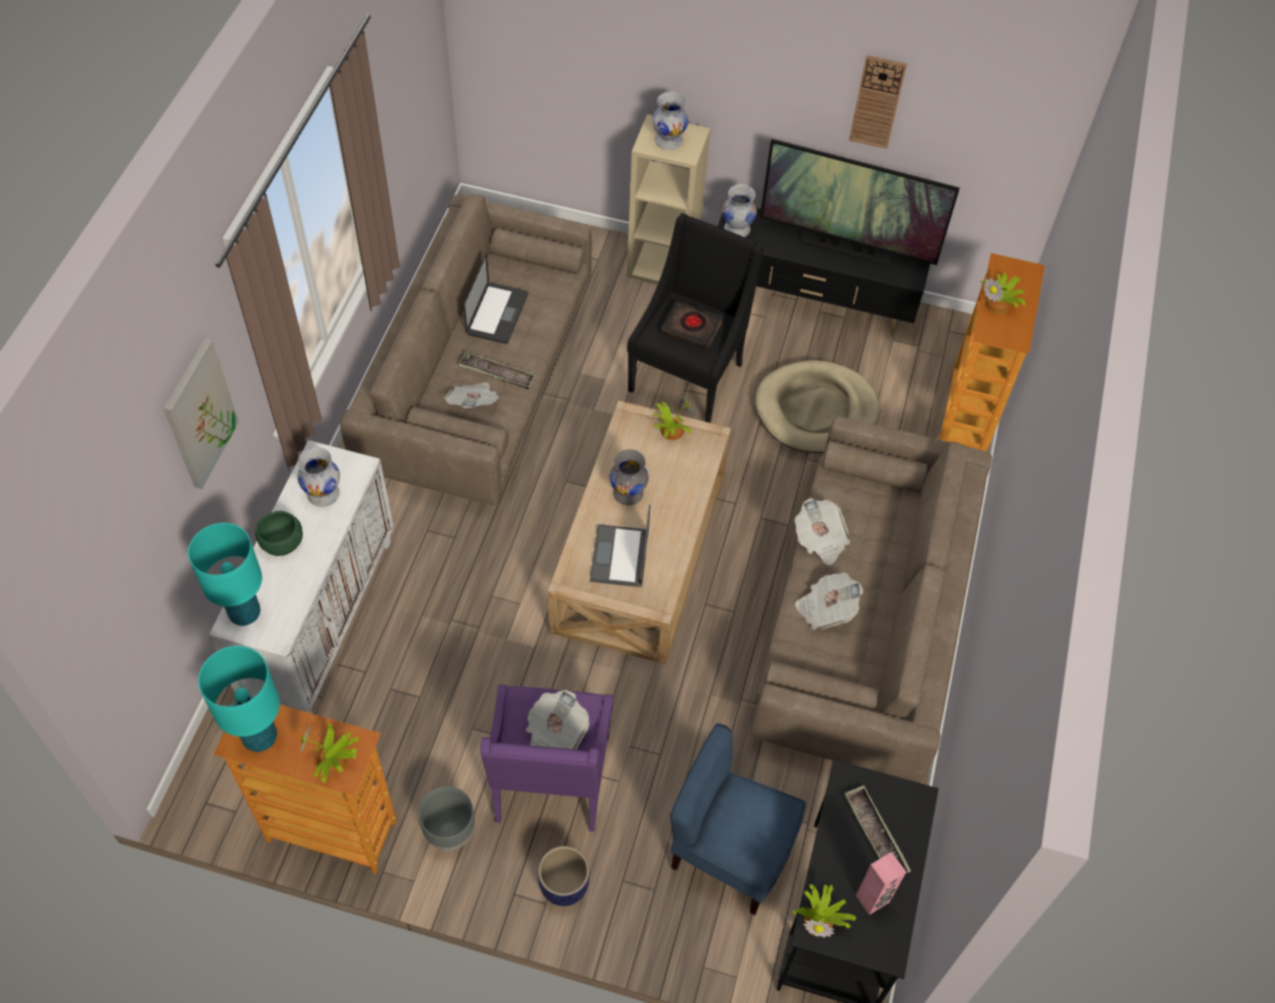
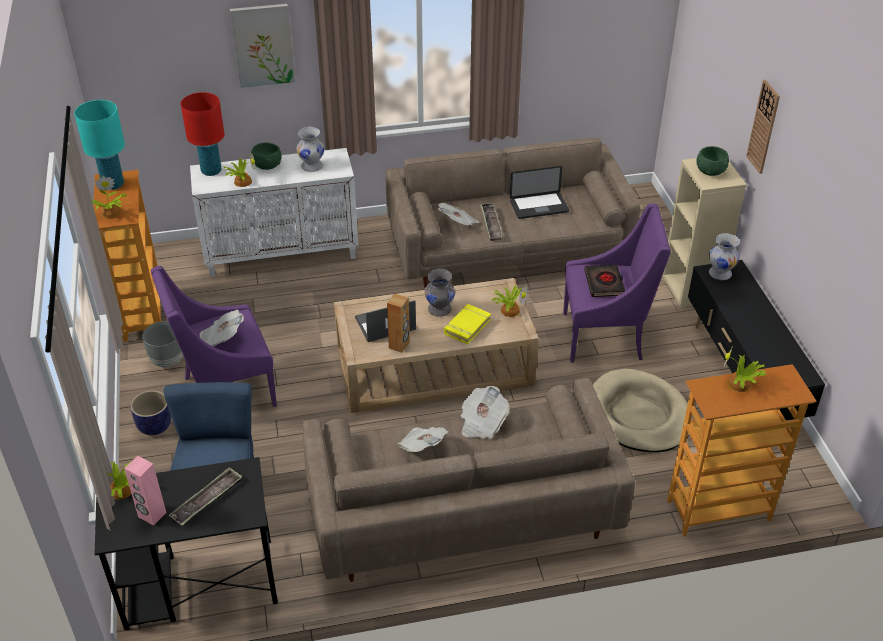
camera: 65 degrees right, 15 degrees down
(244, 613) = (211, 171): turquoise table lamp -> red table lamp
(298, 585) = (242, 181): none -> potted plant
(667, 558) = (399, 345): none -> brown speaker
(669, 140) = (711, 171): white vase -> green bowl
(674, 481) = (467, 326): none -> yellow book
(689, 375) = (605, 336): black armchair -> purple armchair
(846, 247) = (767, 334): television -> none
(877, 102) = (825, 211): wall clock -> wall clock (763, 127)

